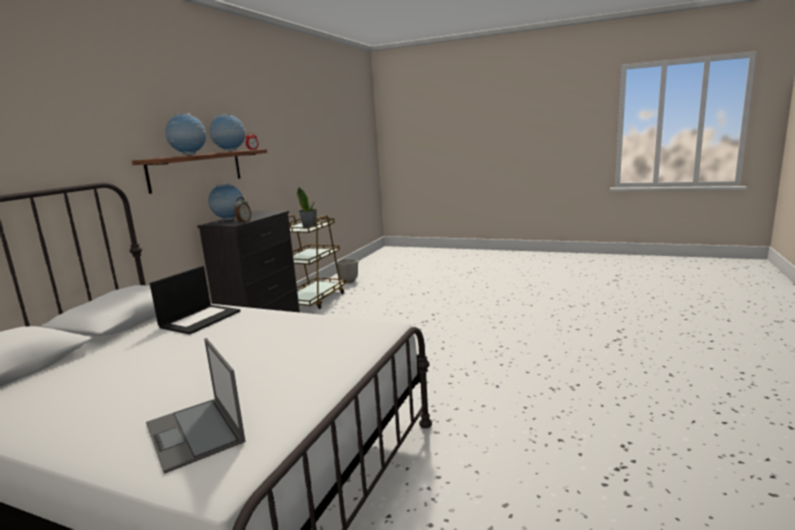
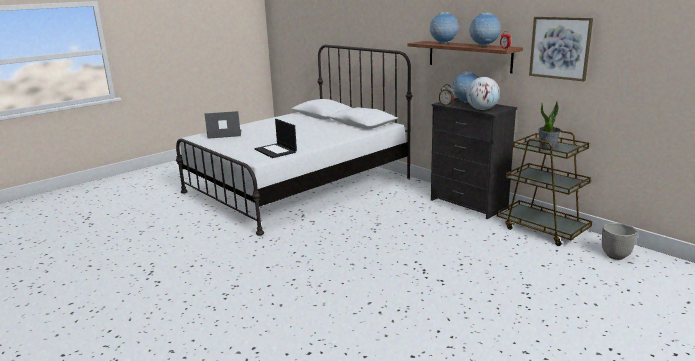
camera: 115 degrees right, 5 degrees up
(200, 319) = (338, 133): laptop -> laptop (276, 151)
(266, 146) = (560, 48): none -> picture
(267, 214) = (482, 109): none -> globe

